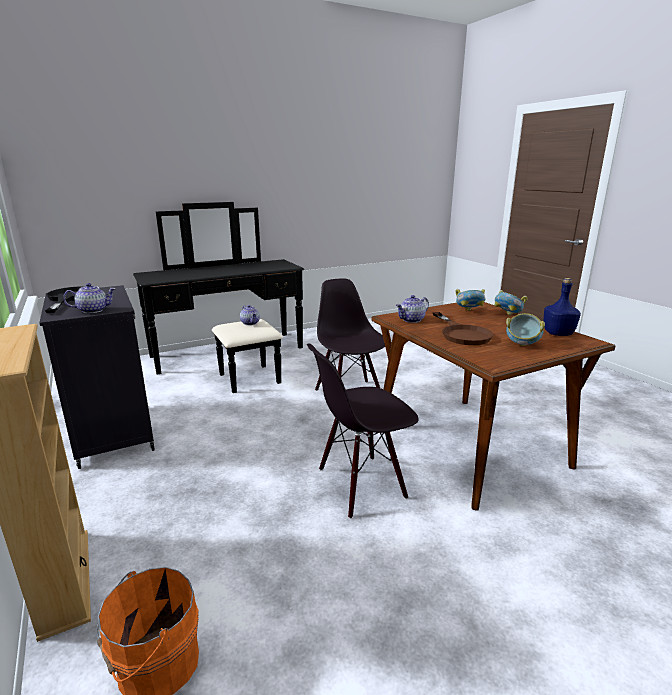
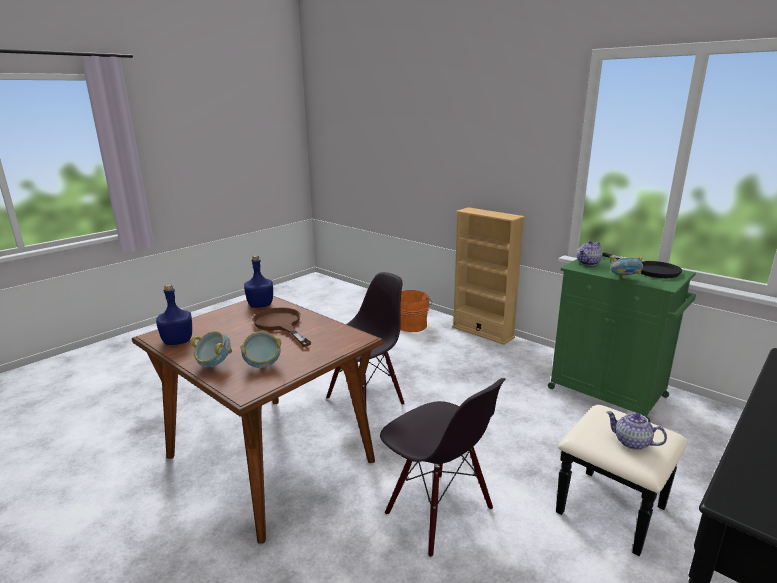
camera: 160 degrees right, 0 degrees up
(113, 433) = (609, 393): black cabinet -> green cabinet
(411, 320) = (334, 336): teapot -> none
(492, 357) = (261, 305): none -> blue bottle
(522, 344) = (228, 321): bowl -> bowl (624, 279)

